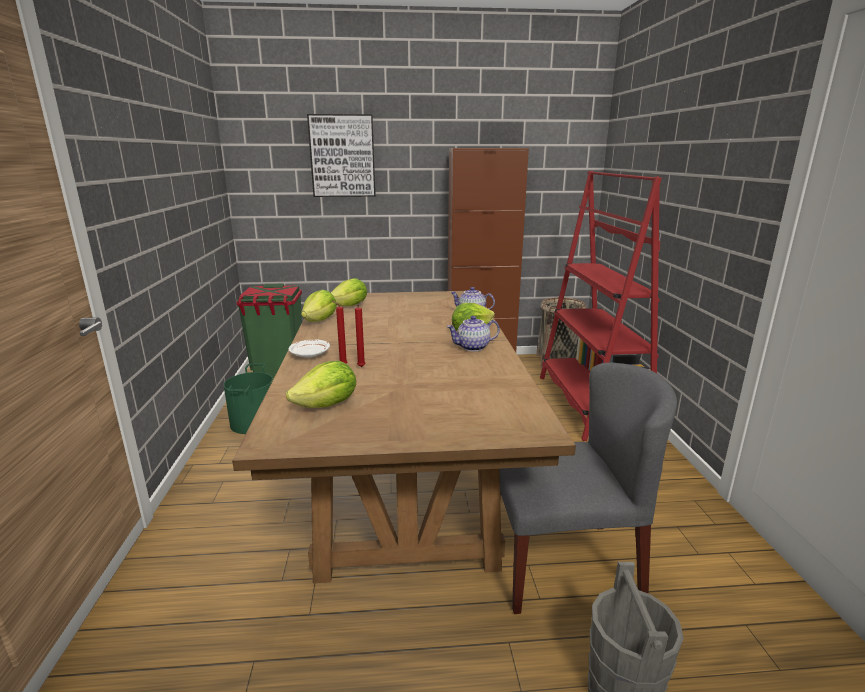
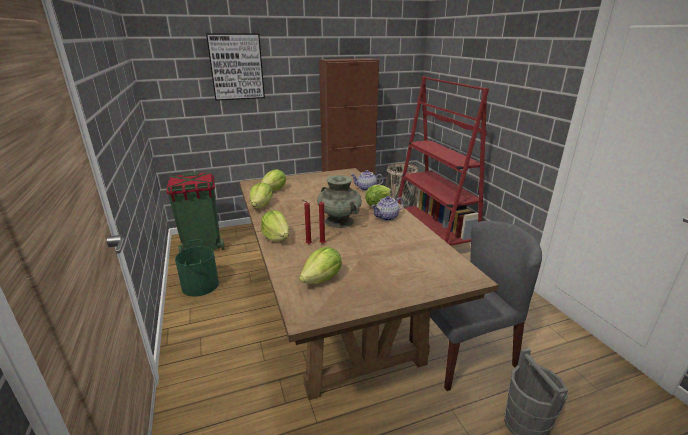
camera: 15 degrees left, 5 degrees up
(310, 354) = (276, 237): white plate -> lettuce
(404, 345) = (339, 221): none -> turquoise vase

